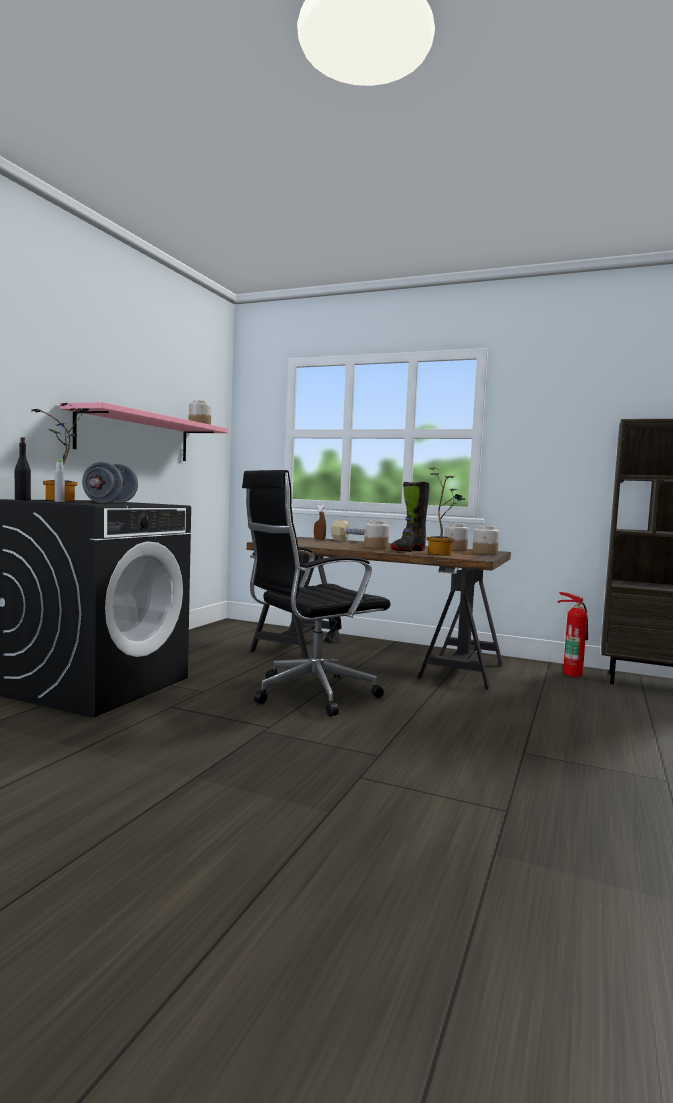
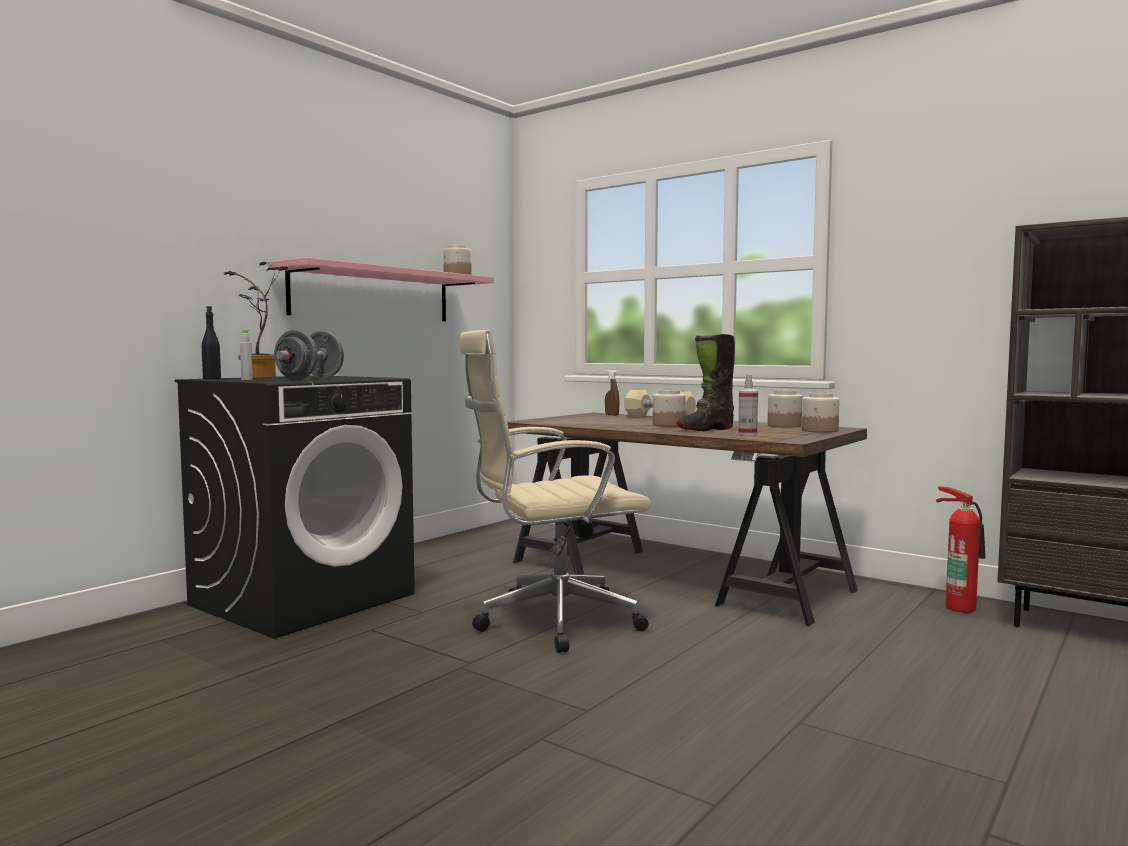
camera: 15 degrees right, 0 degrees up
(309, 695) = (550, 622): black office chair -> beige office chair
(442, 554) = (747, 434): potted plant -> spray bottle

